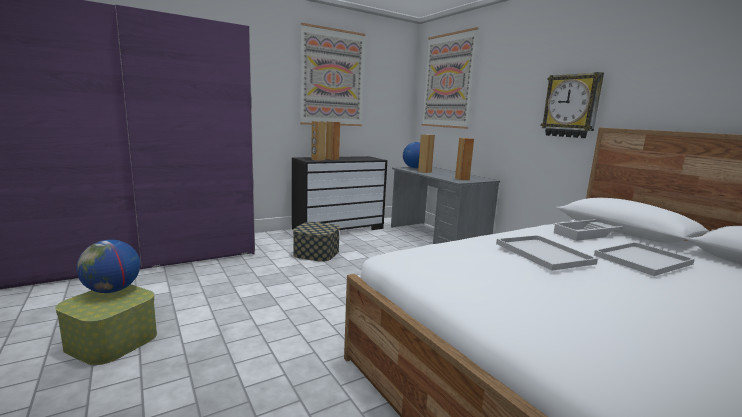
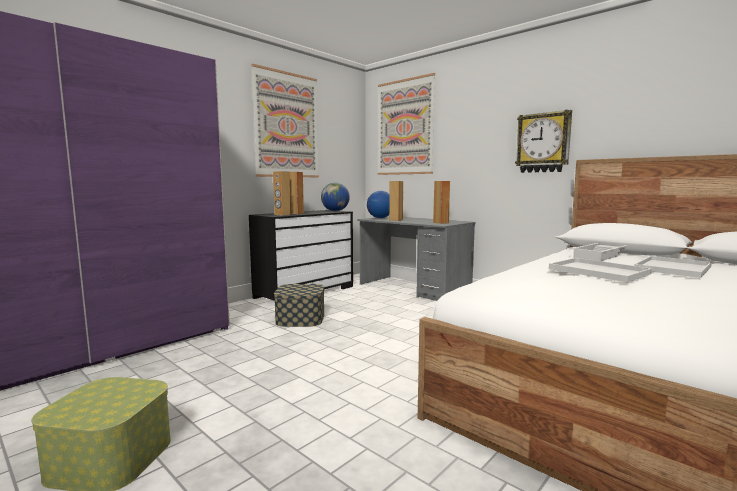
camera: 15 degrees left, 5 degrees down
(112, 290) = (102, 388): globe -> globe (335, 211)

